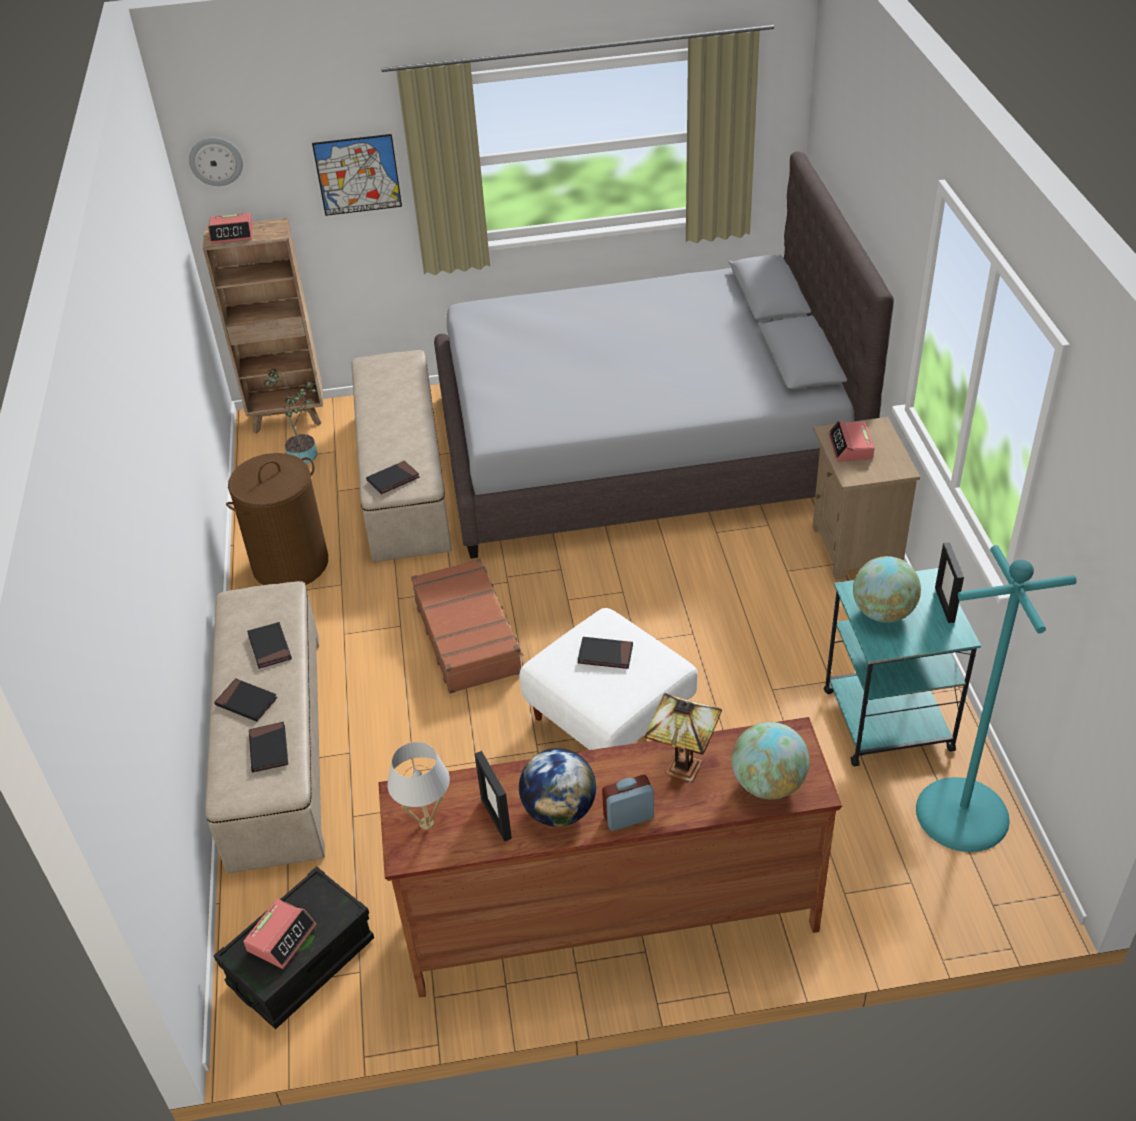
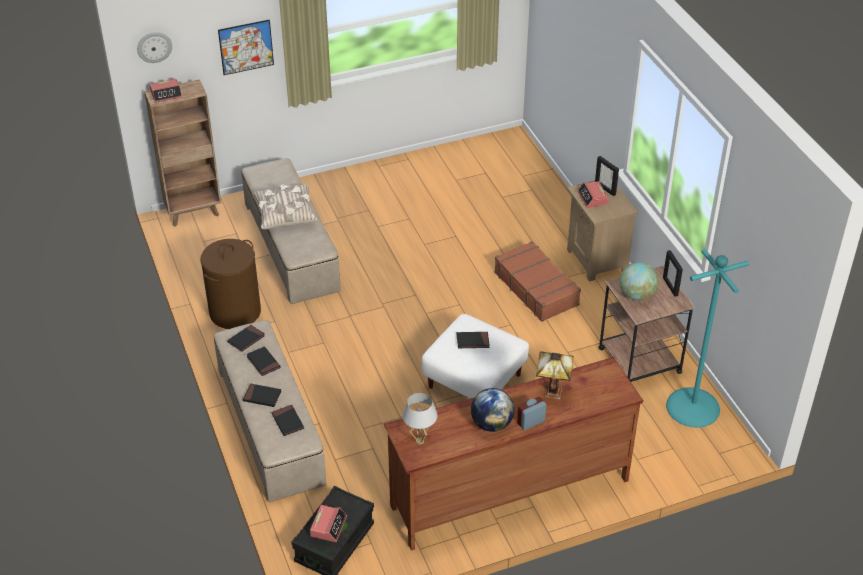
camera: 15 degrees left, 0 degrees up
(304, 453) = (215, 236): potted plant -> none
(387, 430) = (286, 216): none -> beige pillow
(393, 479) = (302, 248): black book -> black book (246, 339)
(468, 636) = (370, 343): brown suitcase -> brown suitcase (536, 288)
(497, 818) = (458, 432): picture frame -> picture frame (605, 188)
(644, 446) = (445, 208): grey bed -> none
(768, 784) = (601, 394): globe -> none
(888, 722) = (640, 362): turquoise cart -> brown cart

